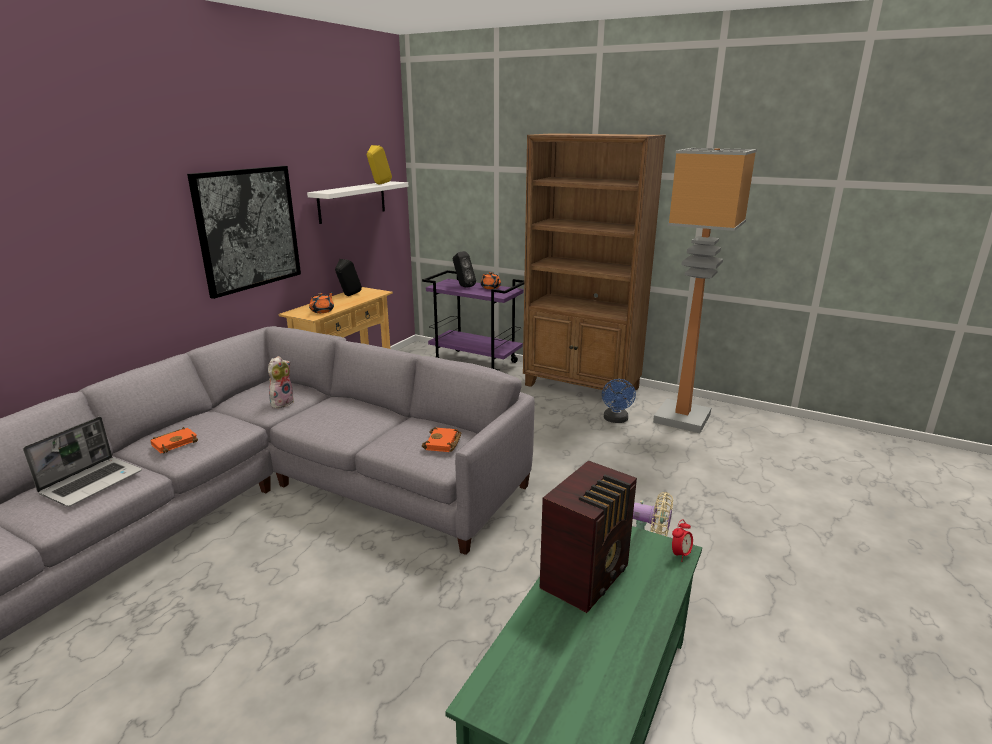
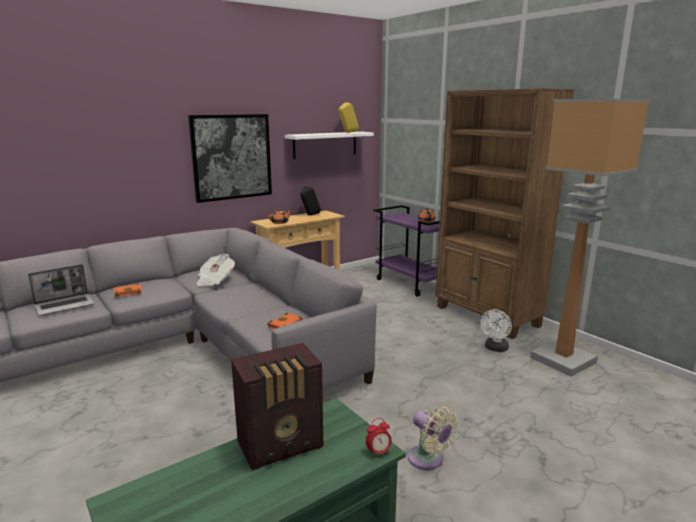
camera: 25 degrees right, 5 degrees down
(282, 402) = (215, 280): plush toy -> newspaper
(463, 286) = (405, 218): black speaker -> none
(616, 420) = (495, 349): blue fan -> white fan

